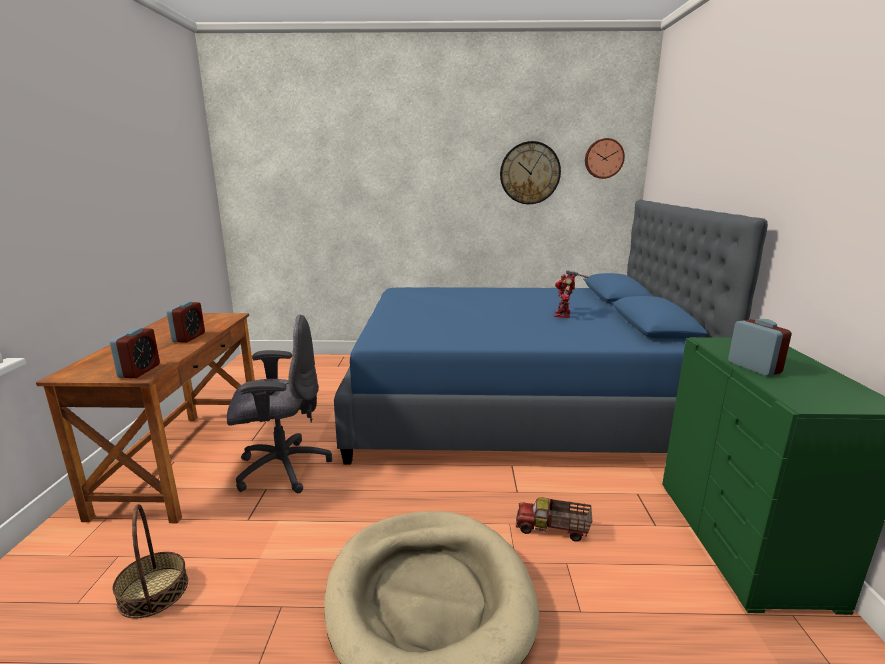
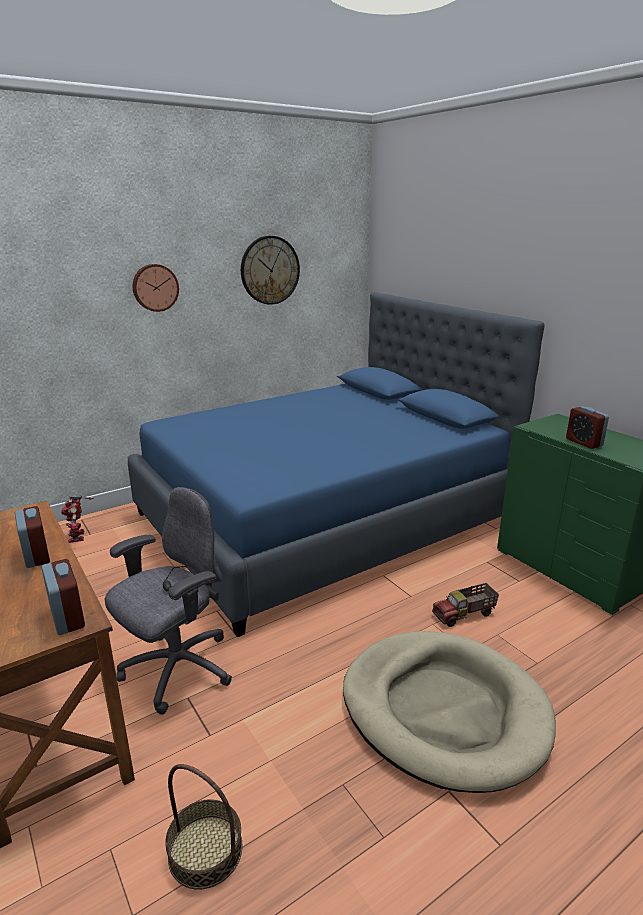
camera: 35 degrees left, 5 degrees up
(564, 315) = (368, 420): toy robot -> toy robot (78, 536)
(603, 158) = (334, 251): wall clock -> wall clock (155, 287)
(754, 367) = (583, 442): alarm clock -> alarm clock turned 150 degrees counterclockwise

